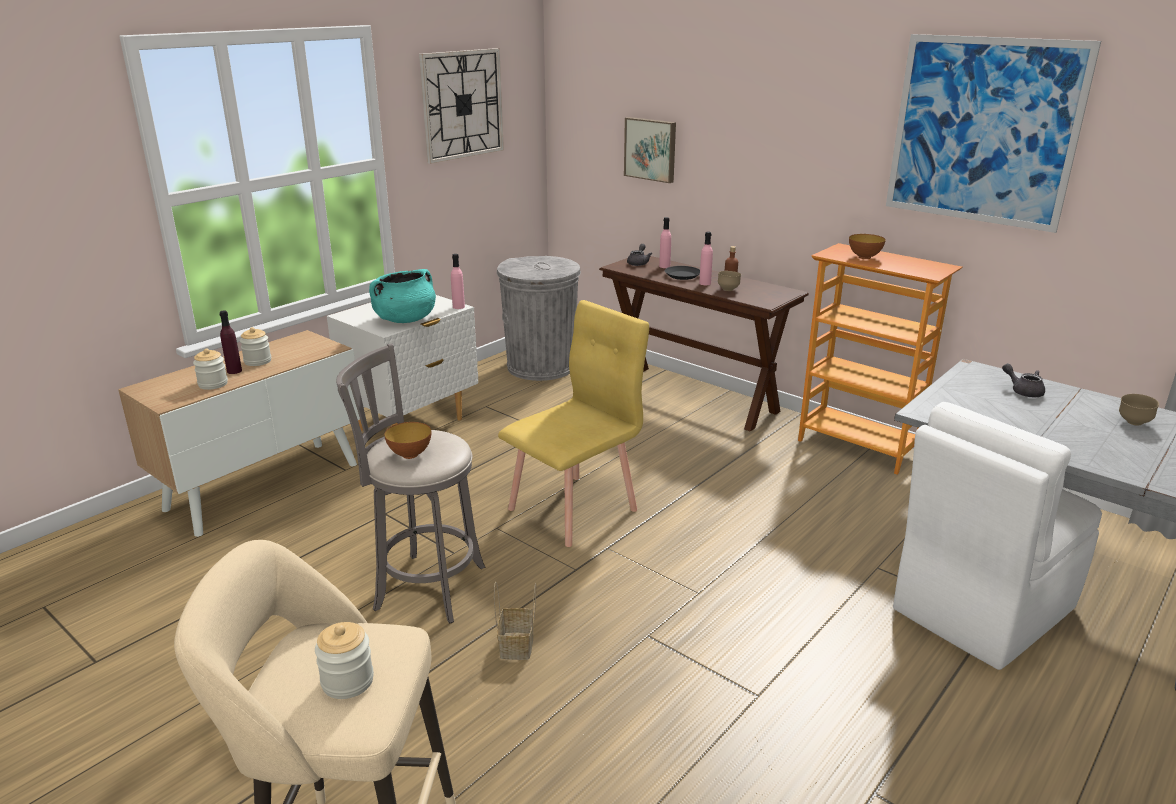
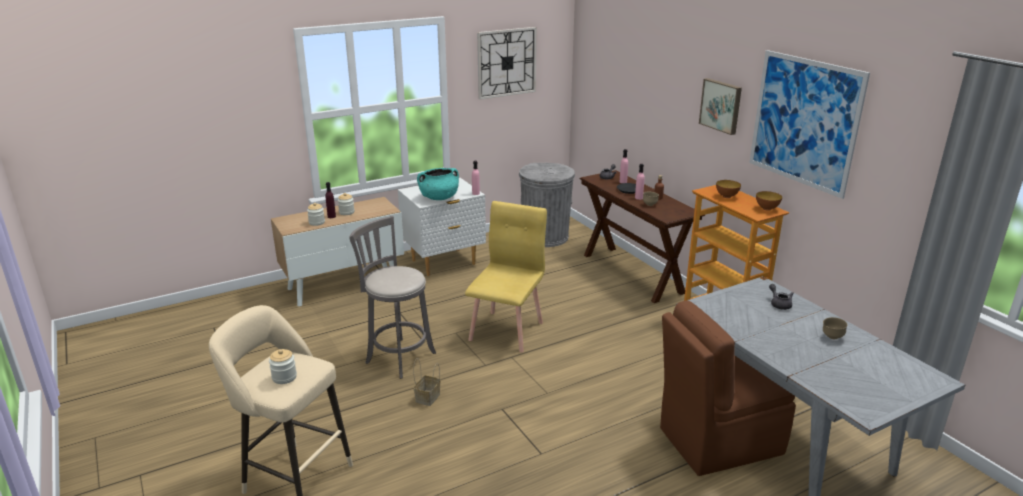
camera: 20 degrees right, 0 degrees up
(410, 455) = (388, 279): bowl -> bowl (767, 208)
(574, 509) = (507, 331): yellow chair -> yellow chair turned 45 degrees counterclockwise
(651, 149) = (625, 101): picture -> picture (721, 105)
(980, 610) = (717, 441): white chair -> brown chair

